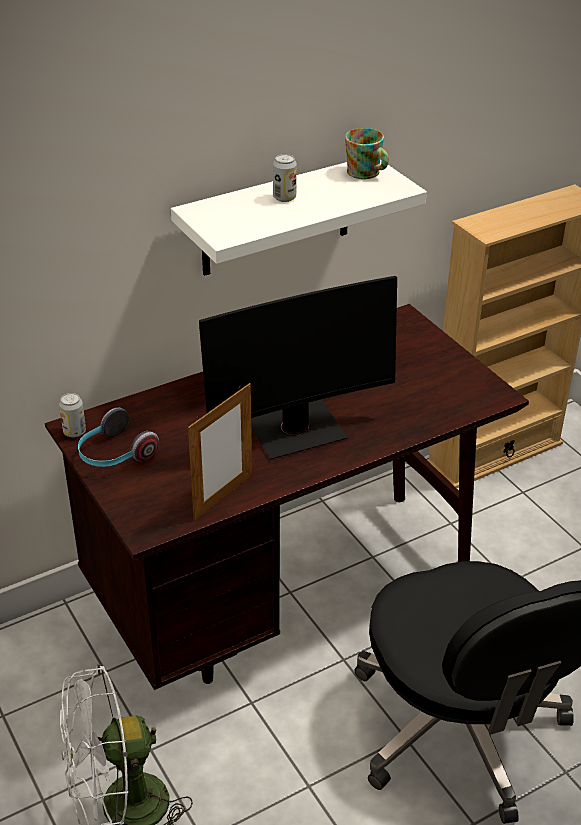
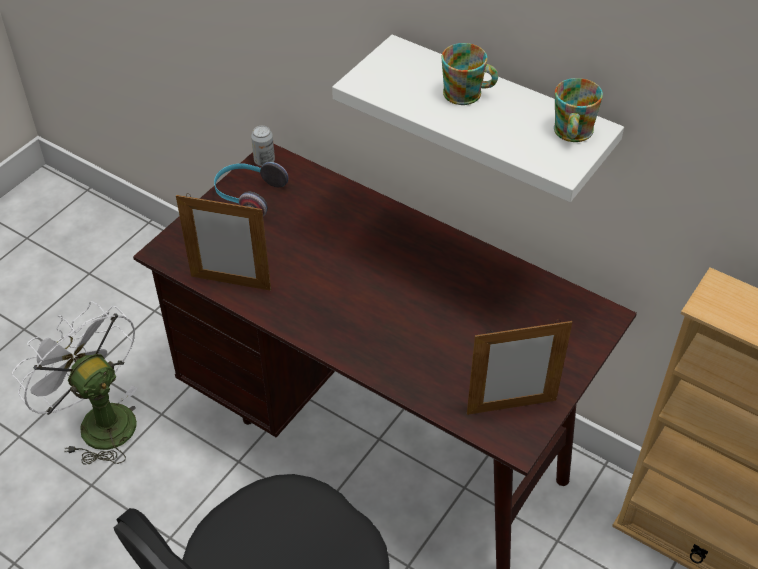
camera: 65 degrees right, 10 degrees up
(284, 198) = (467, 94): can -> mug
(296, 430) = (352, 297): monitor -> none
(464, 387) = (511, 406): none -> picture frame

